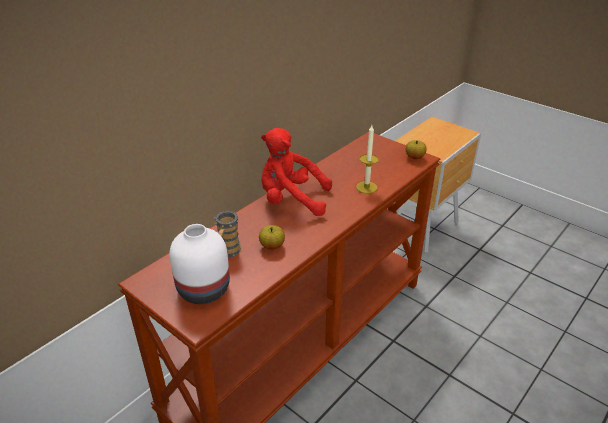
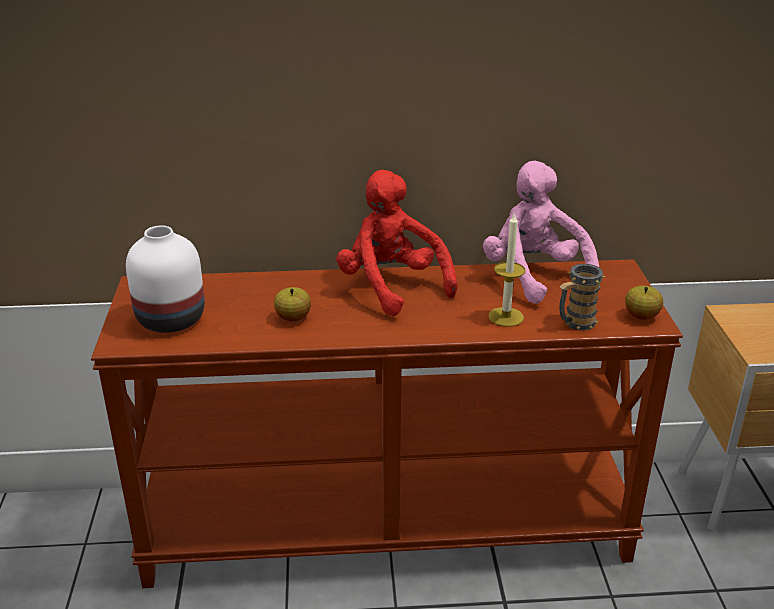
camera: 45 degrees right, 5 degrees down
(228, 252) = (244, 301): mug -> mug (575, 323)
(344, 160) = (534, 276): none -> pink plush toy

